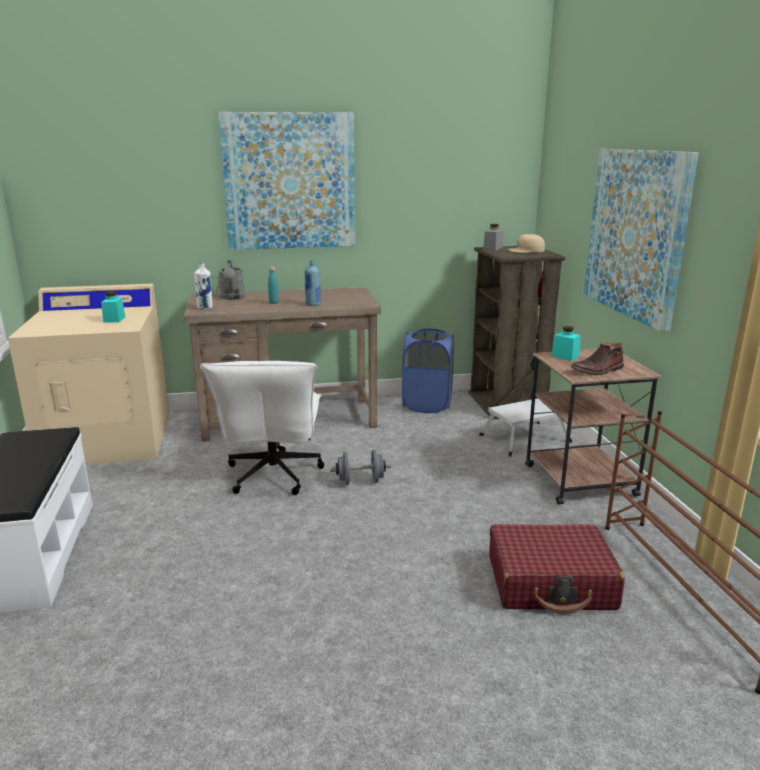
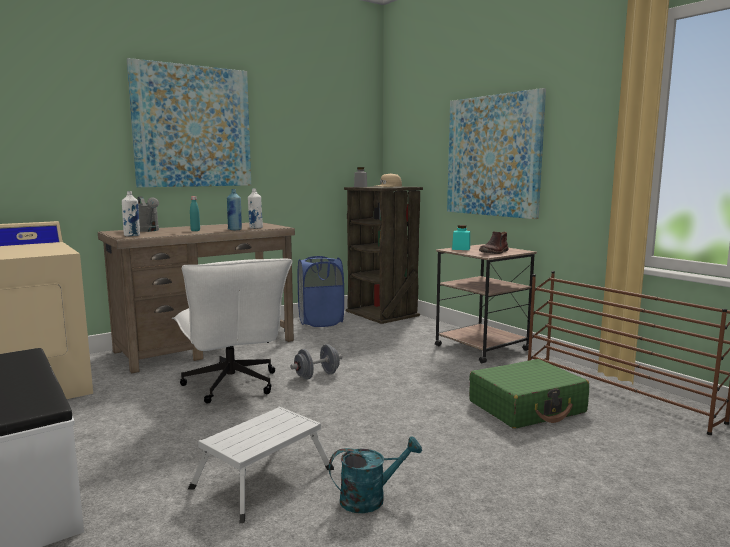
camera: 25 degrees left, 10 degrees down
(114, 319) = (35, 249): turquoise jar -> none
(283, 649) = (370, 498): none -> turquoise watering can
(338, 302) = (255, 228): none -> white bottle
(525, 438) = (417, 331): white step ladder -> white step ladder (264, 478)
(551, 583) = (527, 407): red suitcase -> green suitcase

